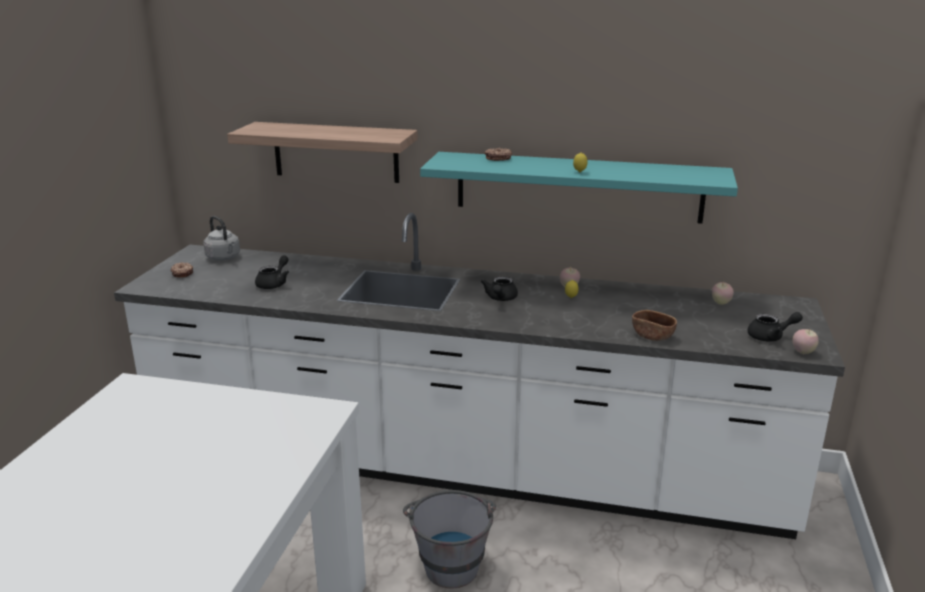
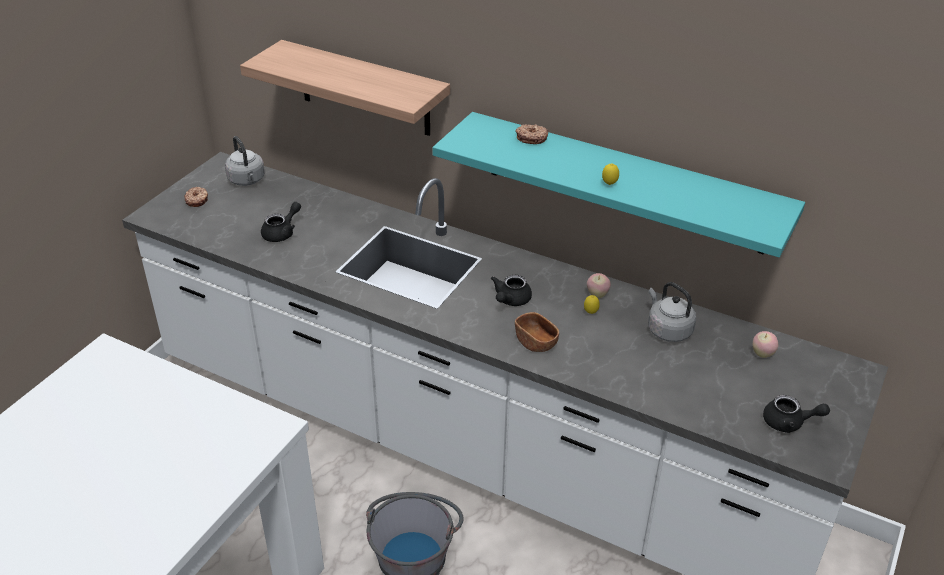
camera: 15 degrees right, 15 degrees up
(638, 299) = (667, 330): none -> grey kettle
(652, 335) = (651, 394): brown bowl -> brown bowl (536, 342)
(803, 352) = (813, 456): apple -> none

